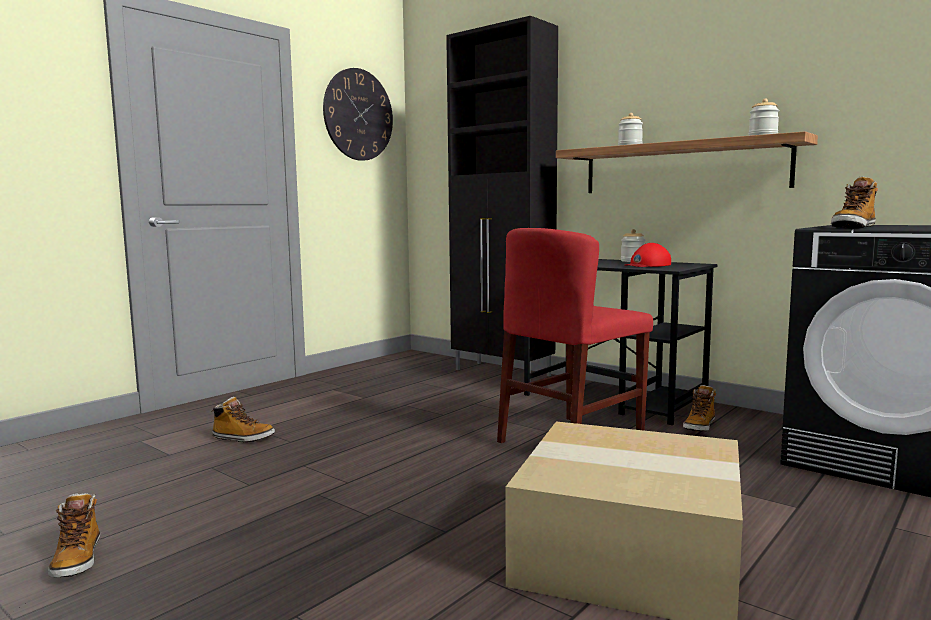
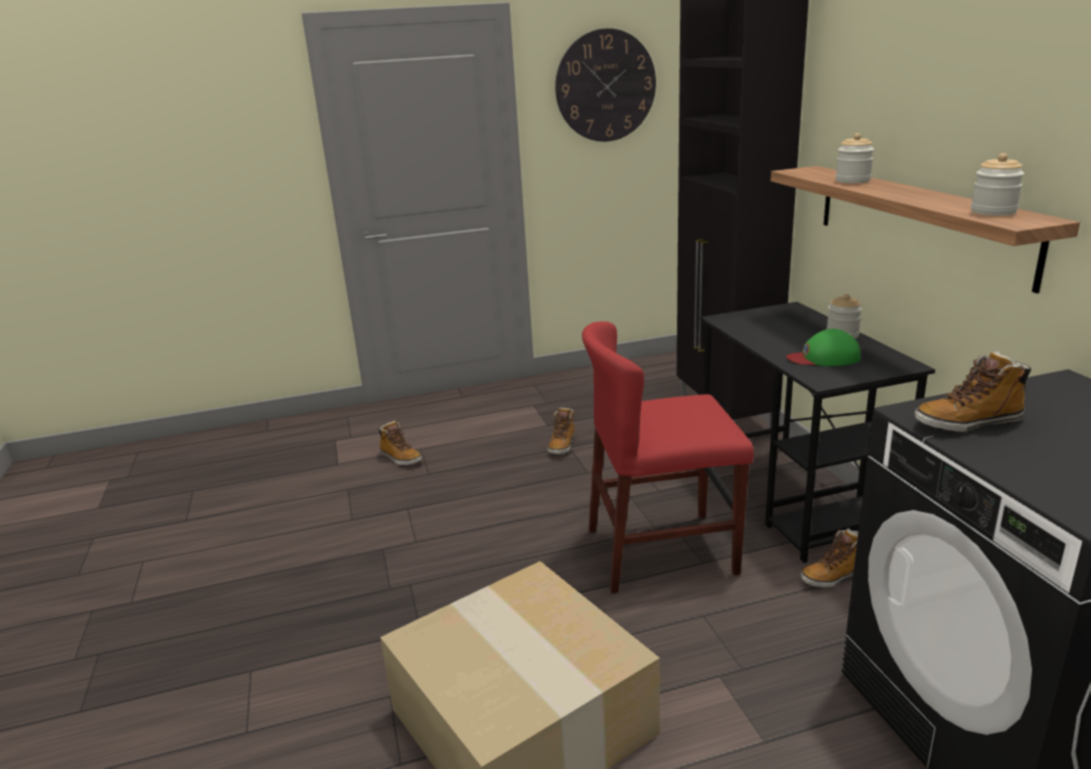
camera: 35 degrees right, 15 degrees up
(77, 560) = (196, 562): boot -> boot (562, 445)
(647, 265) = (824, 358): red cap -> green cap

